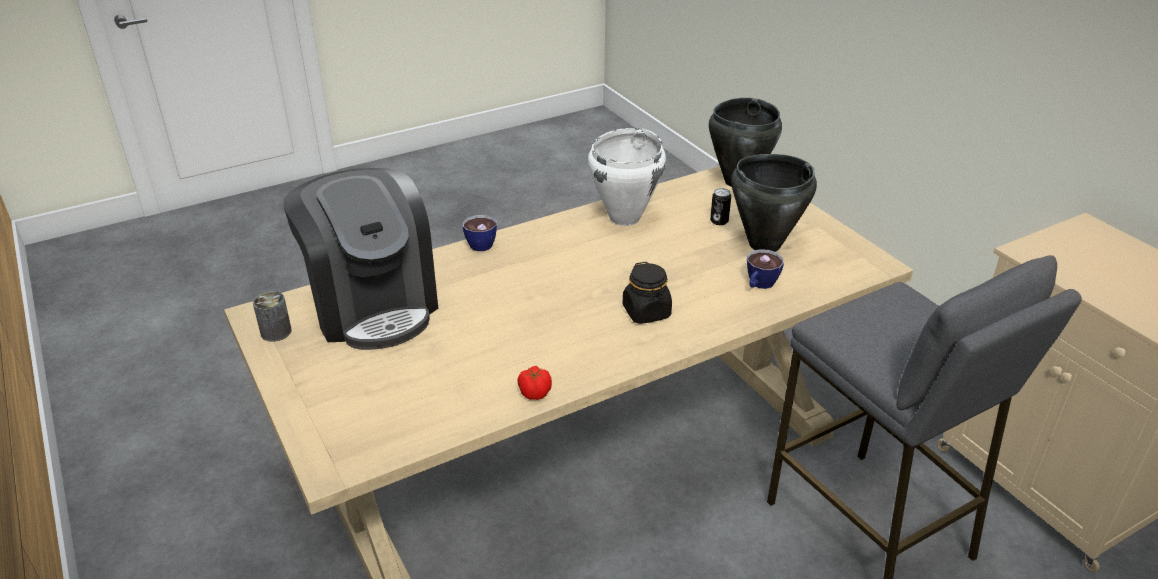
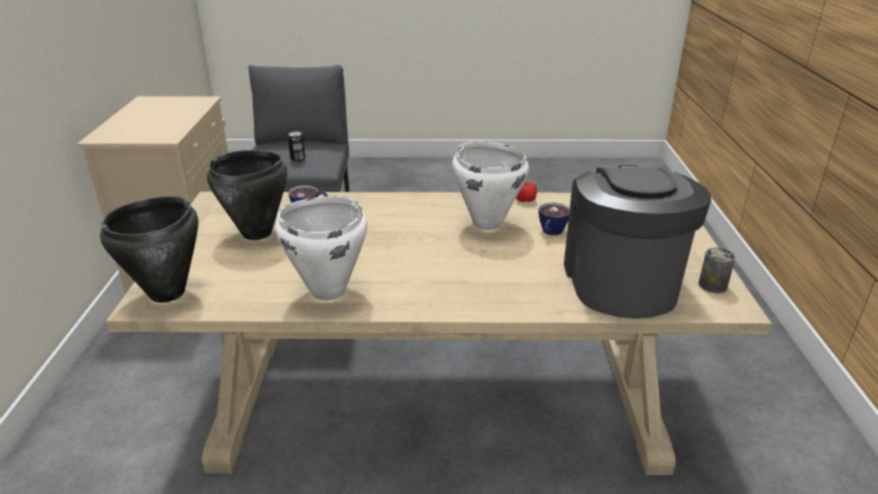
camera: 150 degrees left, 5 degrees down
(481, 242) = (488, 311): cup -> cup (550, 232)
(553, 335) = (487, 223): none -> white cooking pot
(646, 312) = (408, 218): black jar -> none
(719, 221) = (255, 261): can -> can (297, 159)

